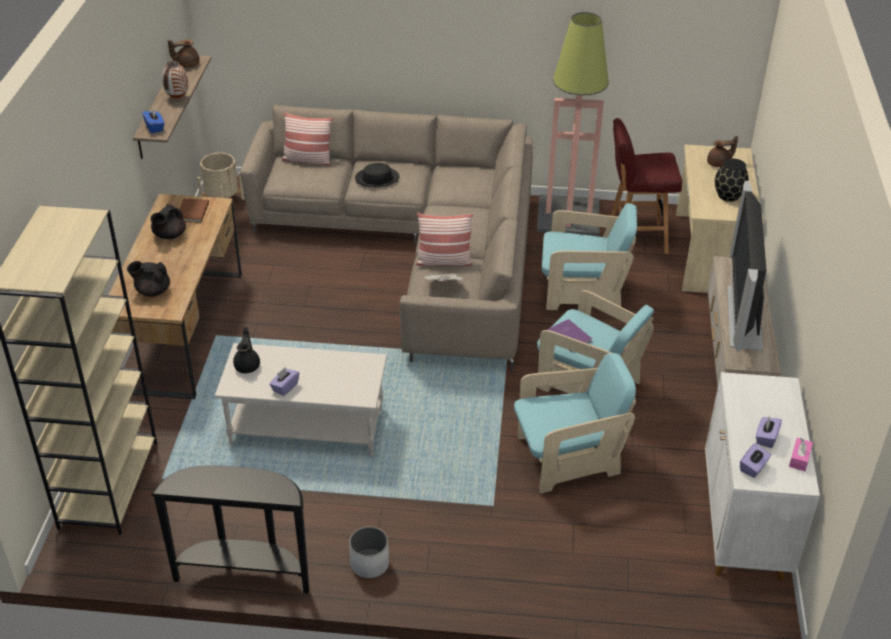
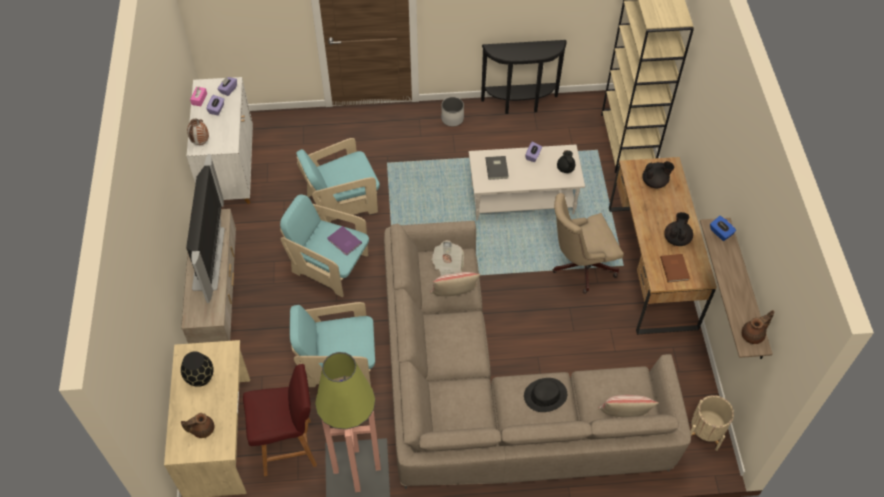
camera: 170 degrees right, 15 degrees up
(177, 98) = (728, 278): vase -> vase (201, 143)
(270, 342) = (579, 266): none -> beige office chair
(342, 379) = (497, 168): none -> grey book

